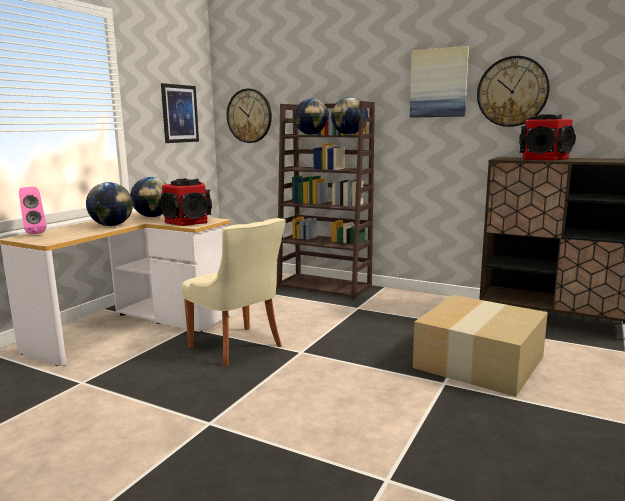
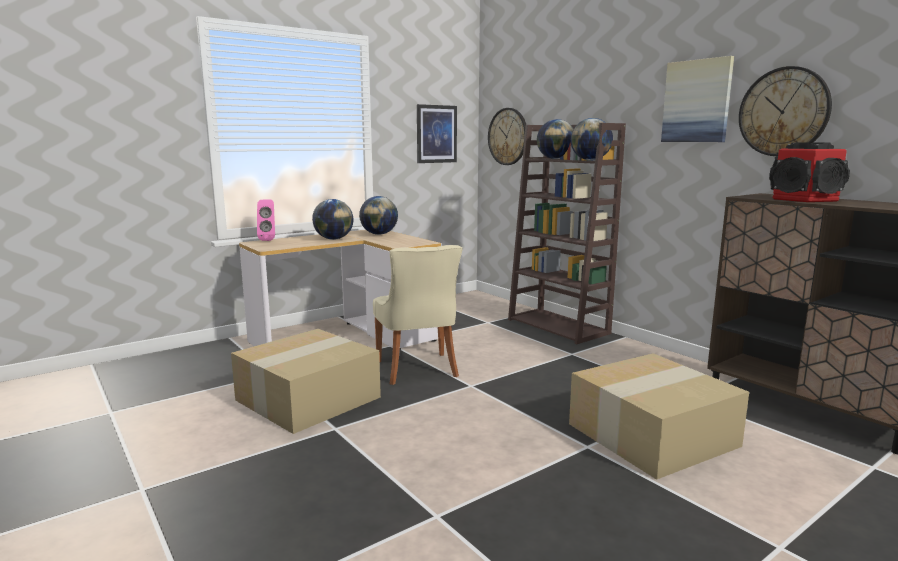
camera: 25 degrees right, 0 degrees up
(150, 398) = (308, 397): none -> cardboard box
(188, 221) = (400, 241): speaker -> none

